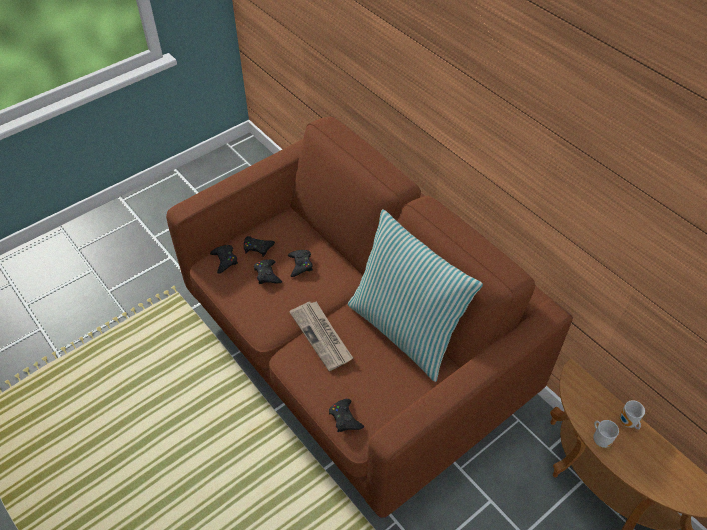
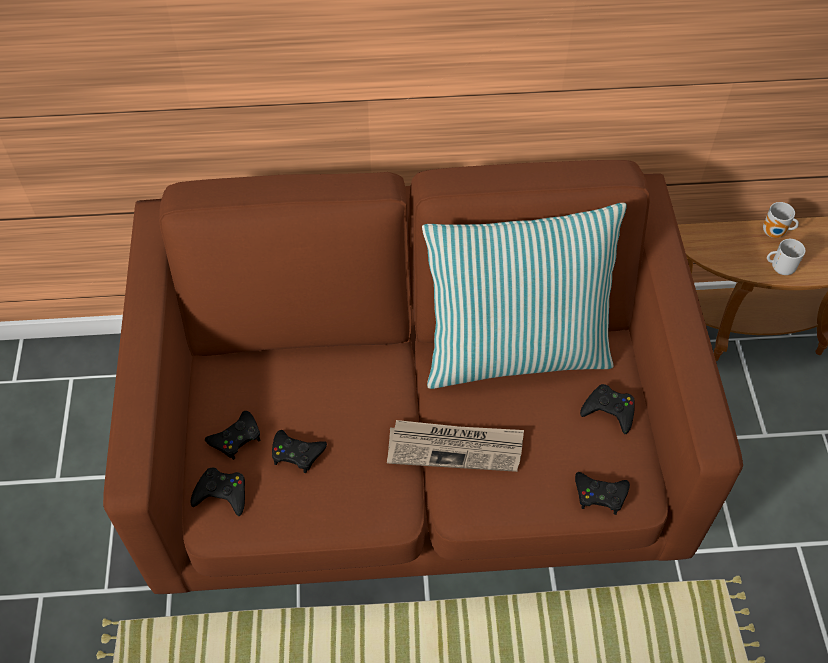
camera: 55 degrees left, 5 degrees up
(300, 265) = (314, 403): black game controller -> black game controller (609, 411)

